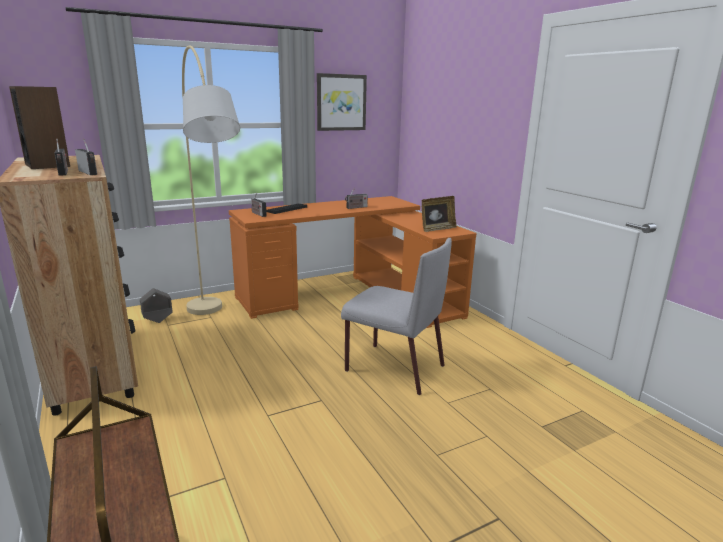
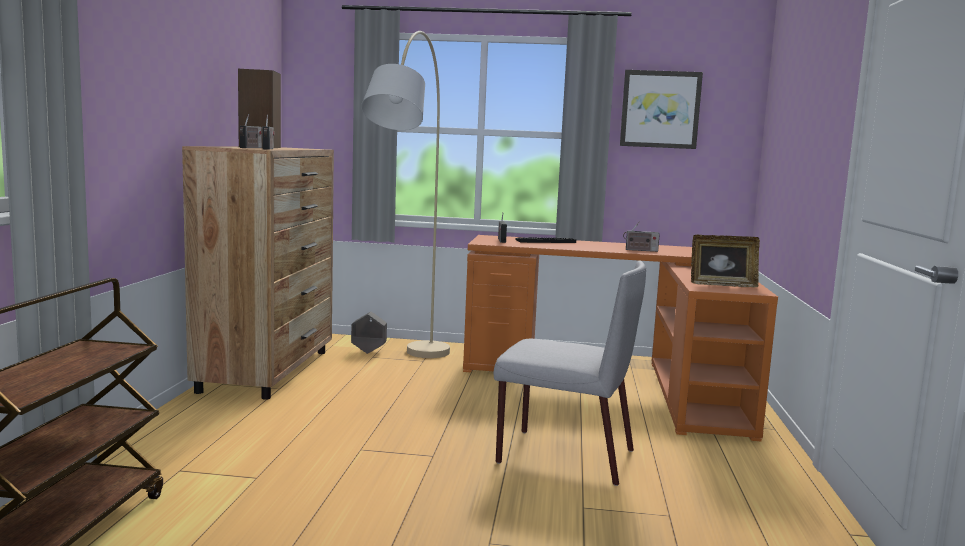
camera: 35 degrees right, 10 degrees down
(393, 368) = (563, 456): grey chair -> grey chair turned 45 degrees counterclockwise

